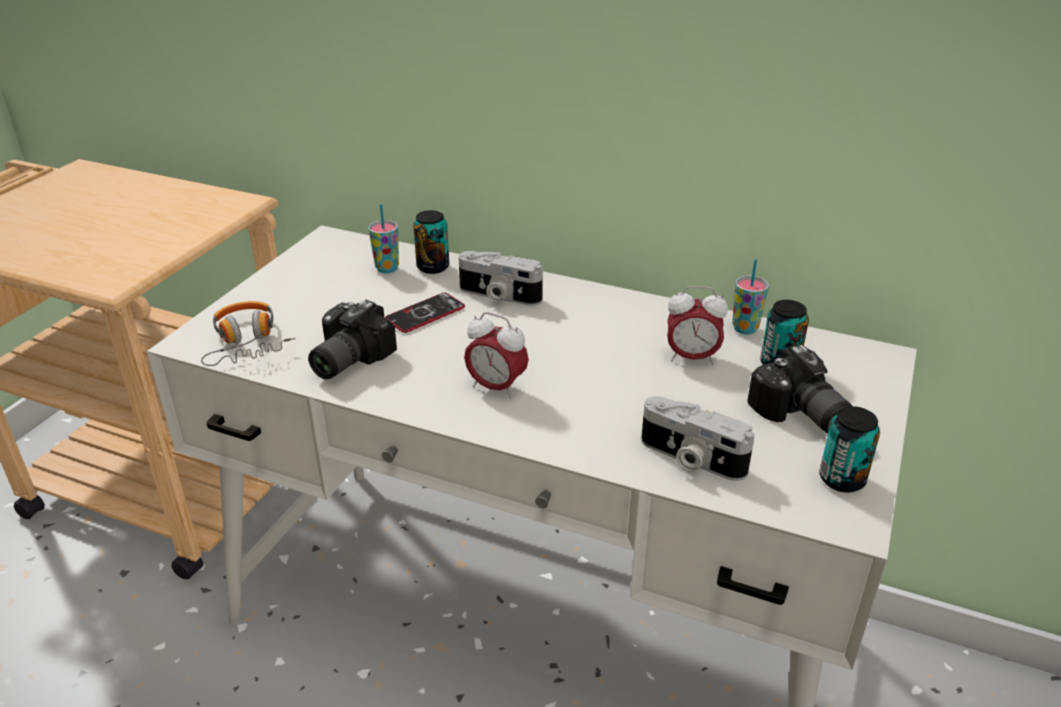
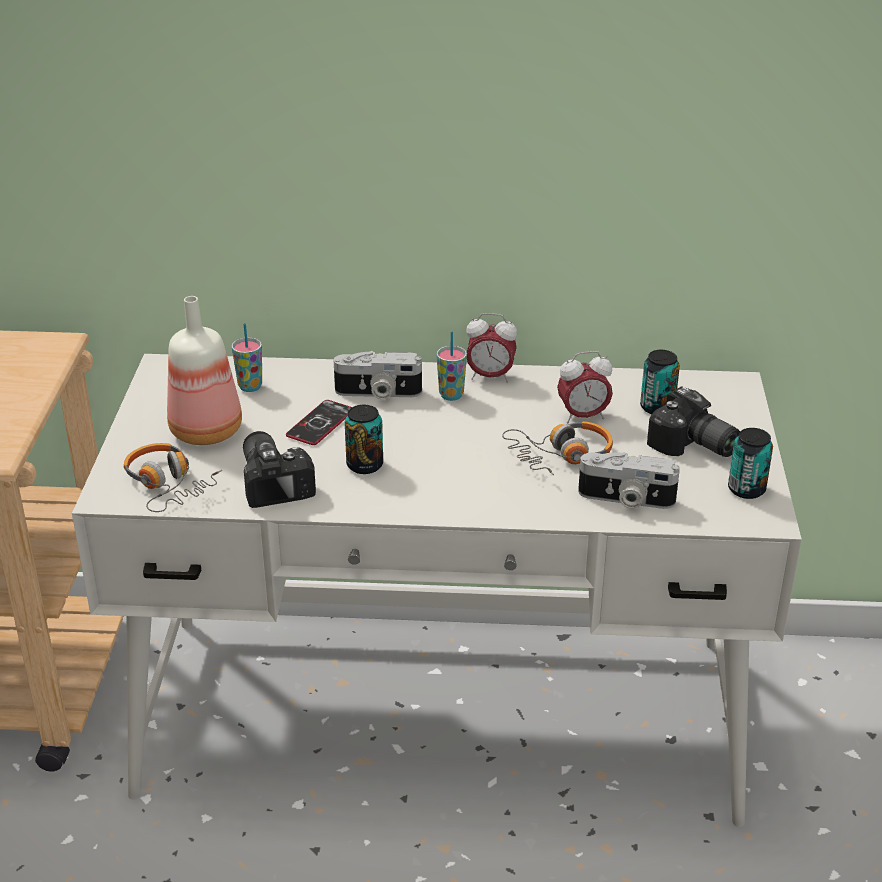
camera: 20 degrees left, 0 degrees up
(321, 300) = (208, 431): none -> bottle
(345, 359) = (276, 481): camera -> camera turned 150 degrees clockwise
(433, 267) = (294, 376): can -> can (365, 465)
(496, 388) = (432, 477): alarm clock -> alarm clock (490, 377)
(644, 394) = (560, 455): none -> headphones
(745, 329) = (614, 381): cup -> cup (451, 395)

